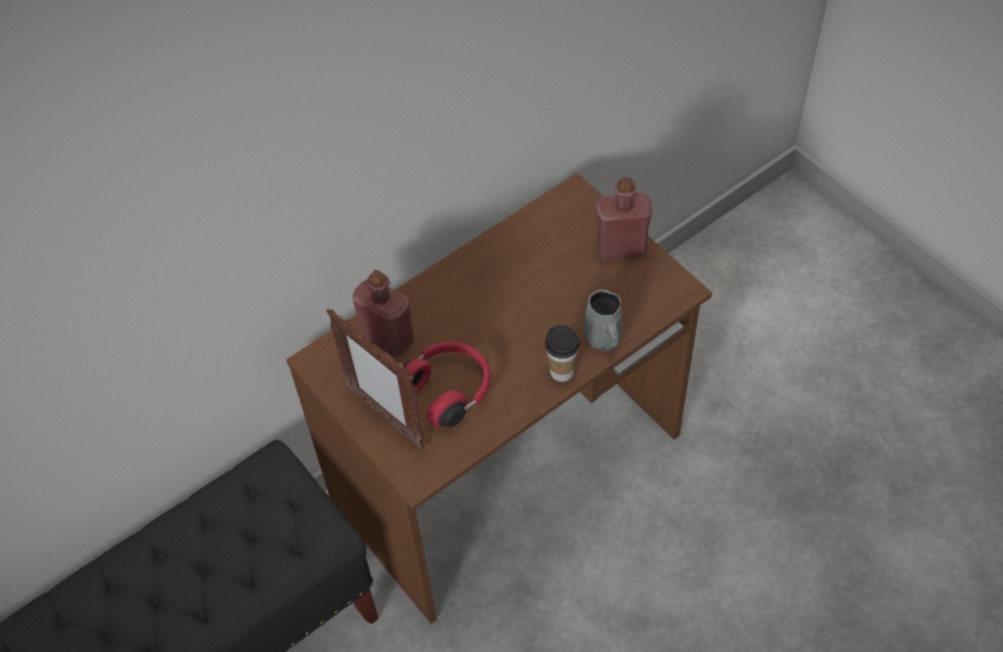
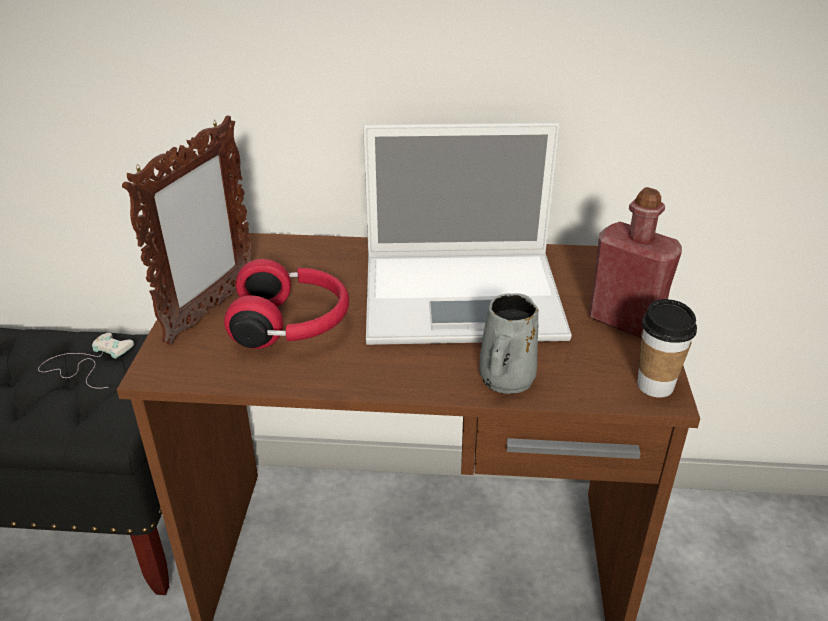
camera: 40 degrees right, 20 degrees down
(246, 514) = (87, 364): none -> white game controller
(385, 417) = (210, 309): picture frame -> picture frame turned 150 degrees counterclockwise
(388, 338) = (301, 261): red bottle -> none
(519, 292) = (466, 296): none -> laptop
(562, 371) = (421, 379): cup -> cup (655, 386)

